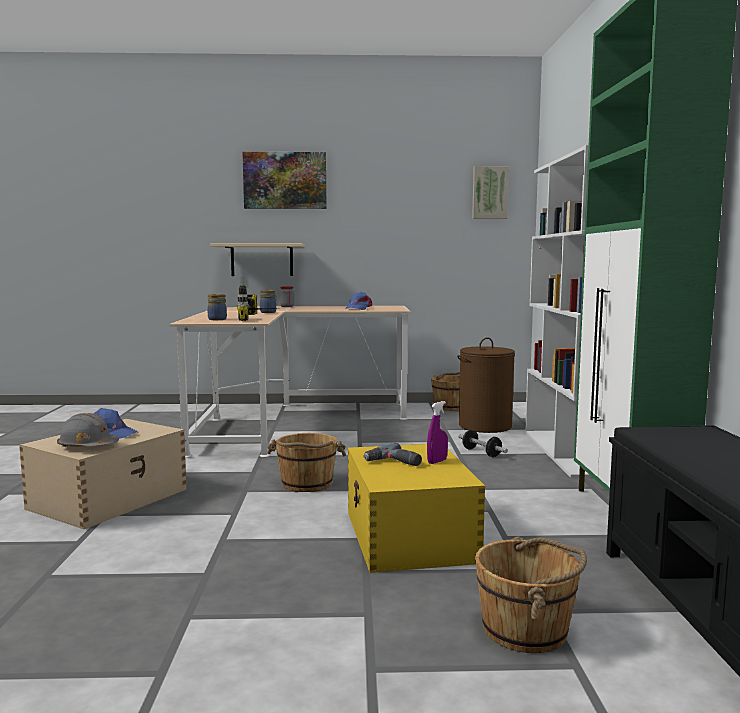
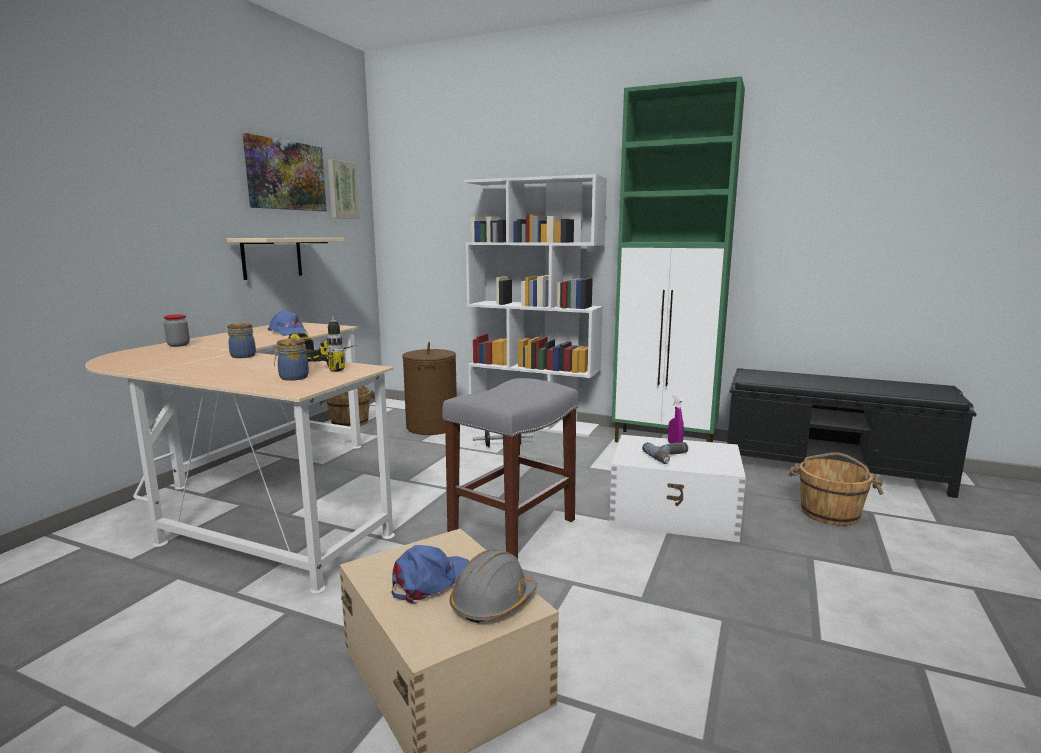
camera: 65 degrees left, 5 degrees up
(262, 260) = (103, 277): beige shelf -> beige shelf (272, 257)
(285, 180) = (123, 149): picture -> picture (285, 175)
(306, 484) = (512, 529): brown bucket -> grey stool
(409, 537) = (675, 513): yellow storage box -> white storage box

